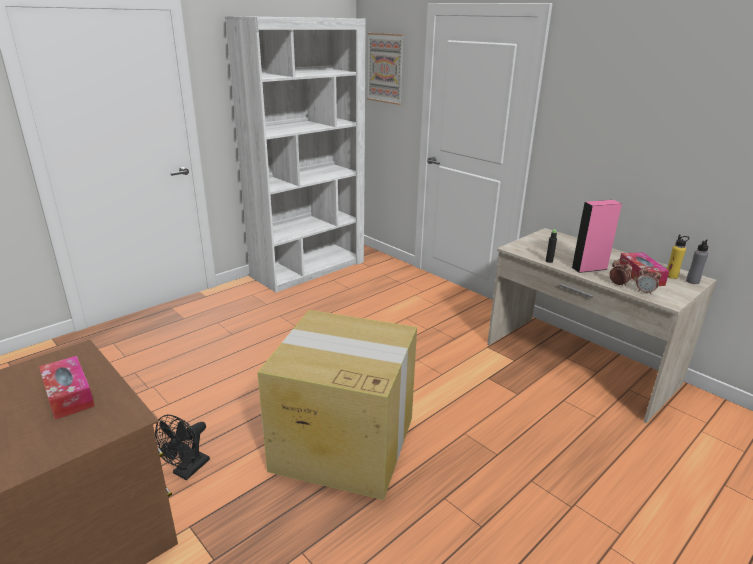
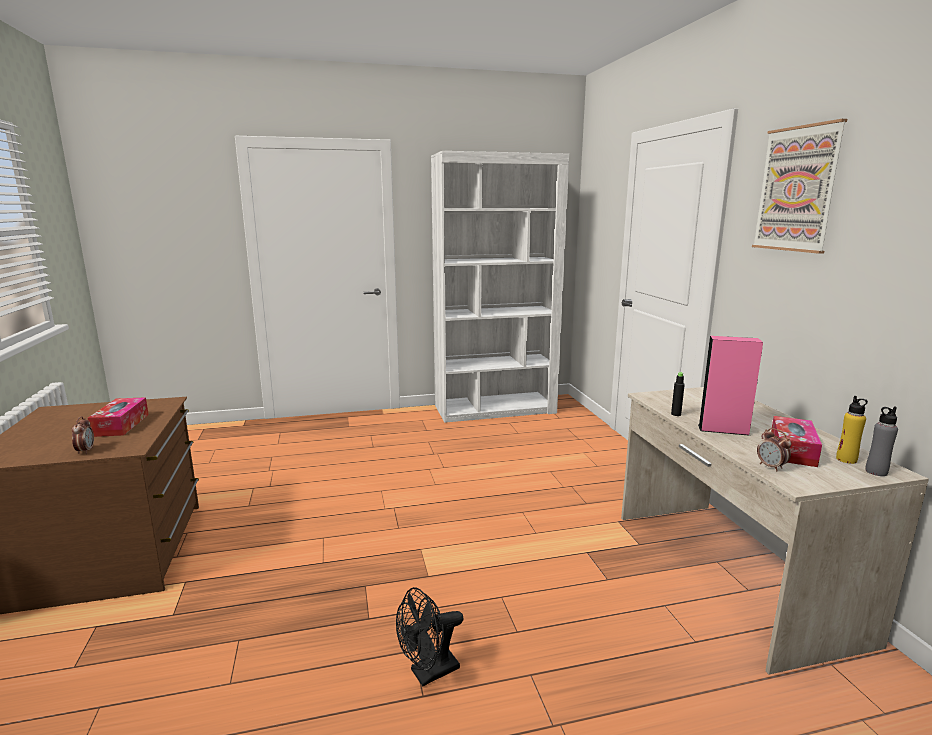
camera: 30 degrees right, 10 degrees down
(187, 471) = (229, 540): black fan -> black fan (428, 673)
(342, 443) = (370, 562): cardboard box -> none
(385, 68) = (598, 206): picture -> picture (797, 189)
(618, 284) = (740, 451): alarm clock -> alarm clock (85, 451)

